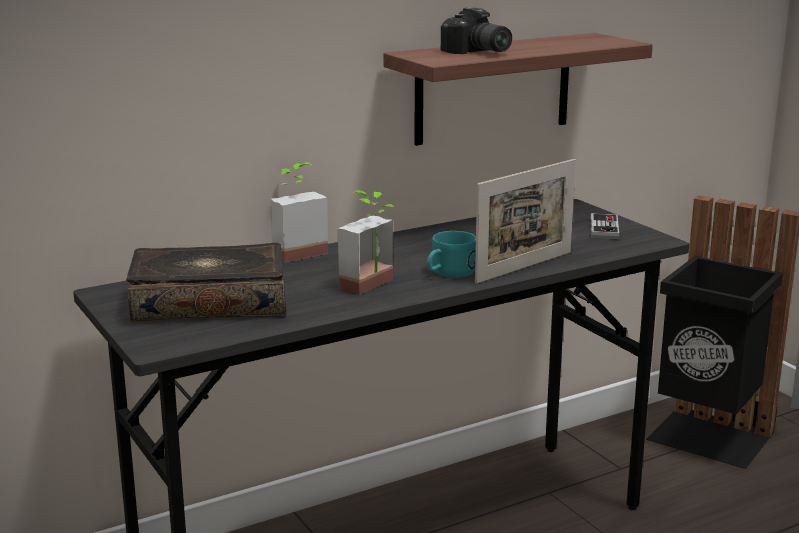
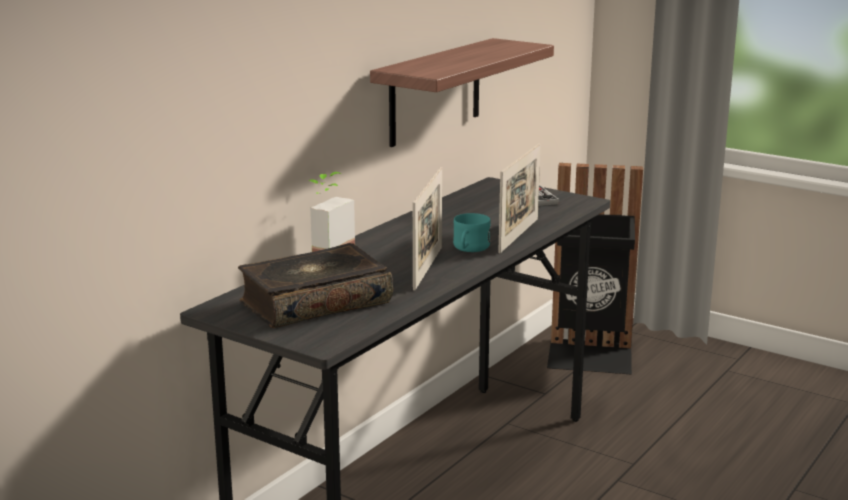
camera: 25 degrees left, 0 degrees up
(375, 286) = (428, 268): potted plant -> picture frame
(476, 52) = (444, 63): camera -> none

